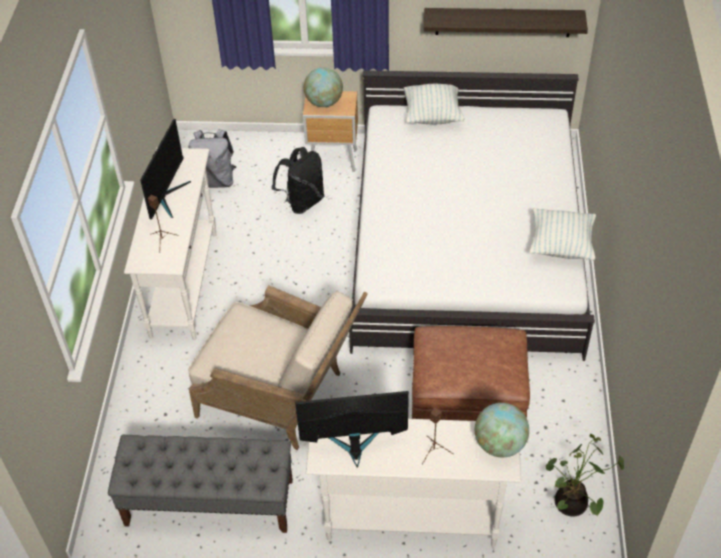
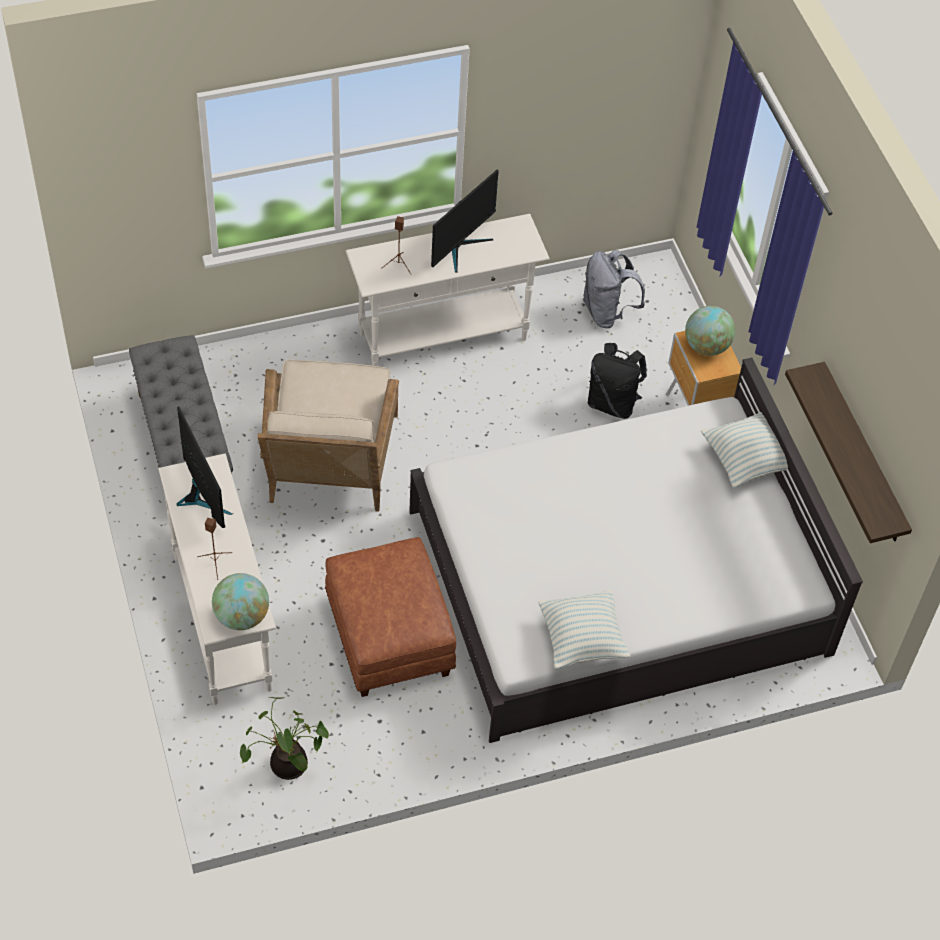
camera: 65 degrees right, 5 degrees up
(166, 196) = (461, 247): monitor -> monitor turned 45 degrees counterclockwise

